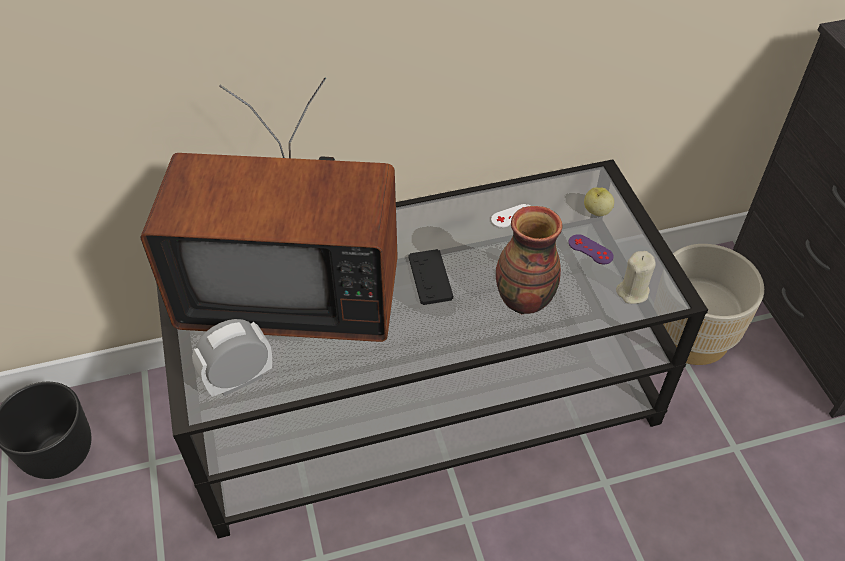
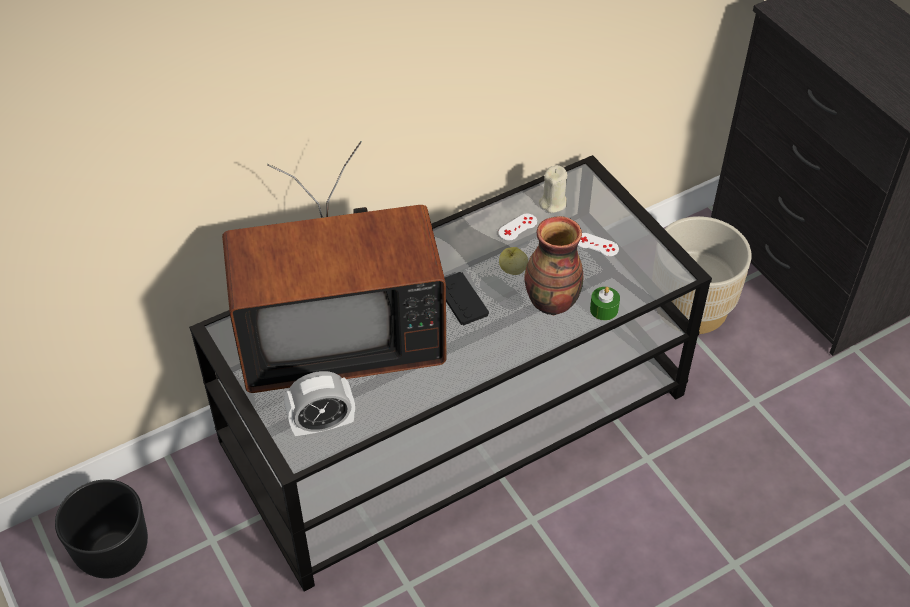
camera: 15 degrees left, 0 degrees up
(239, 379) = (322, 425): alarm clock -> alarm clock turned 150 degrees counterclockwise
(578, 319) = (604, 309): none -> green candle
(590, 249) = (596, 245): purple game controller -> white game controller
(596, 211) = (591, 208): apple -> apple (512, 270)
(633, 292) = (644, 275): beige candle -> beige candle (553, 203)

